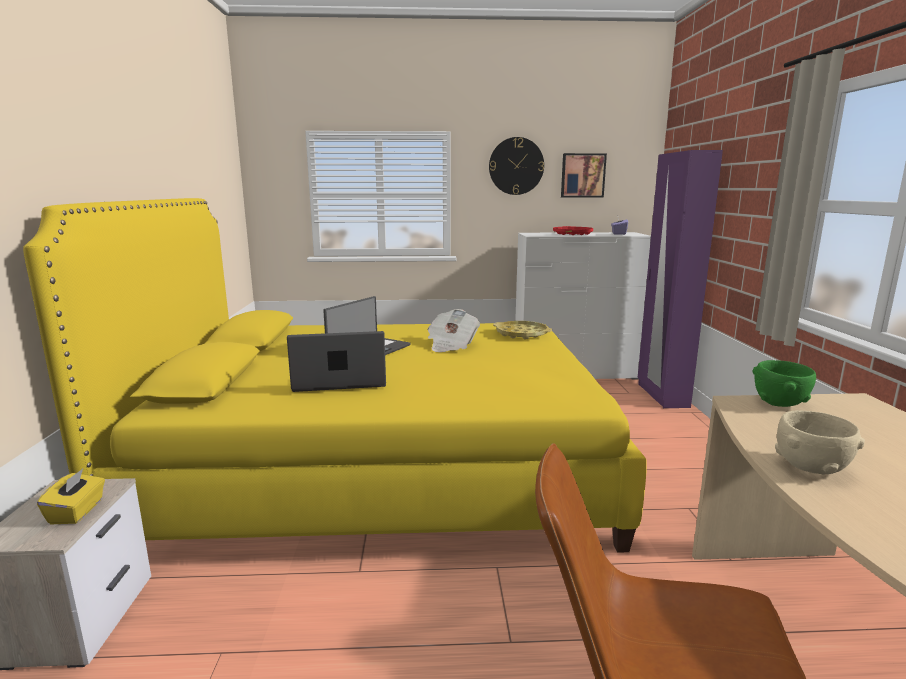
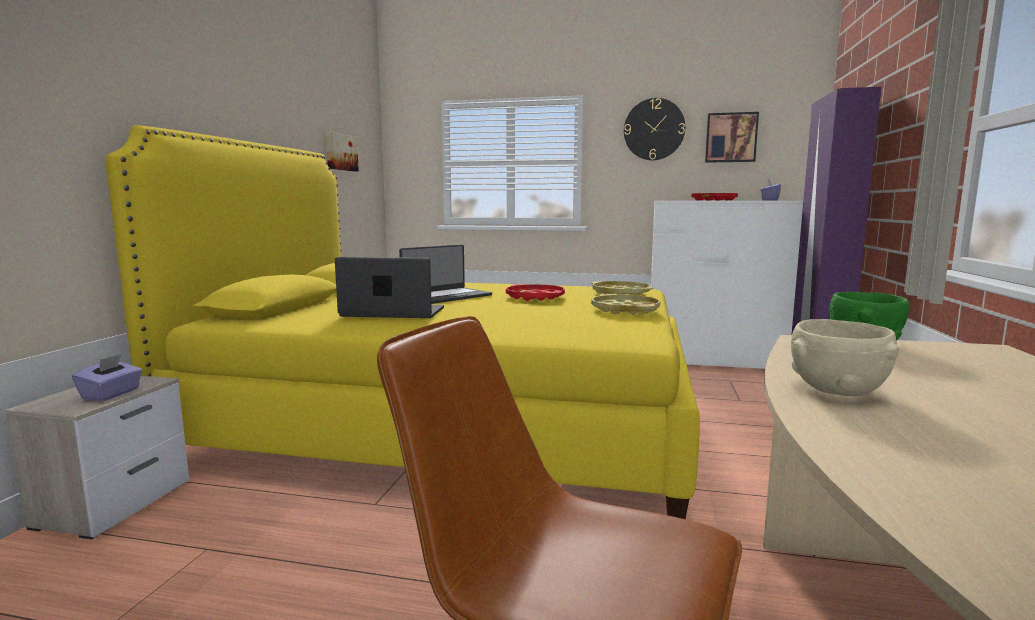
camera: 15 degrees right, 5 degrees down
(77, 512) = (111, 394): yellow tissue box -> purple tissue box
(210, 190) = (340, 152): none -> picture
(451, 345) = (535, 297): newspaper -> red tray
(545, 359) = (625, 310): none -> yellow tray

